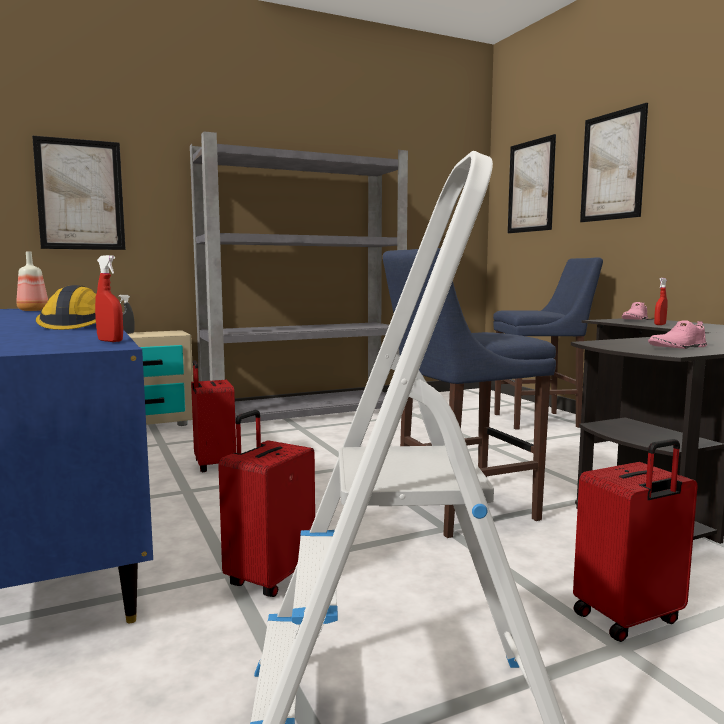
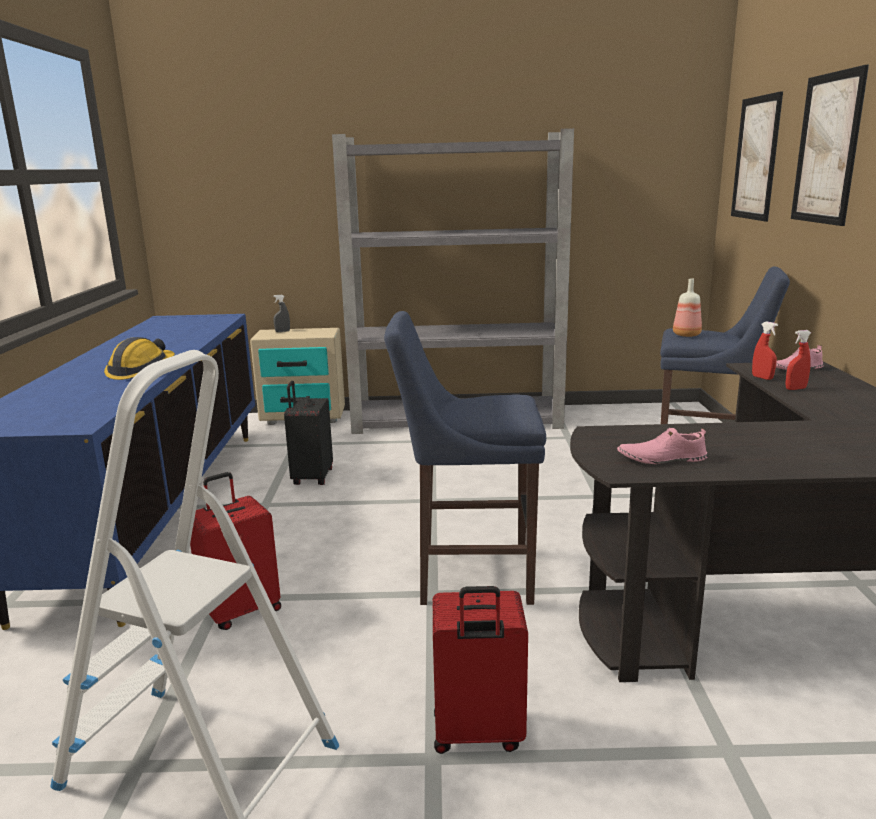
camera: 25 degrees right, 10 degrees up
(34, 310) = (176, 323): bottle -> bottle (687, 335)
(80, 195) = (241, 197): picture -> none
(110, 341) = (100, 413): red spray bottle -> red spray bottle (762, 378)
(213, 465) = (311, 478): red suitcase -> black suitcase

